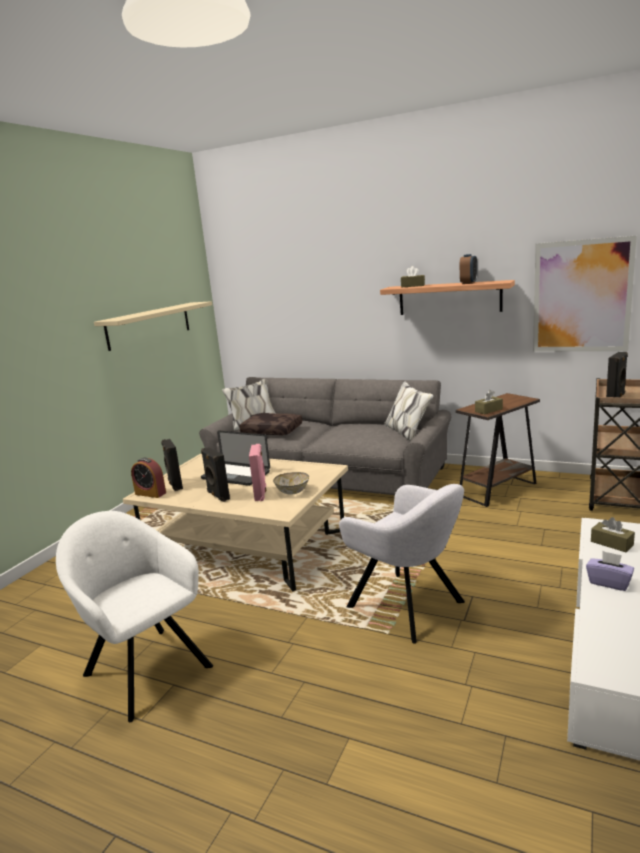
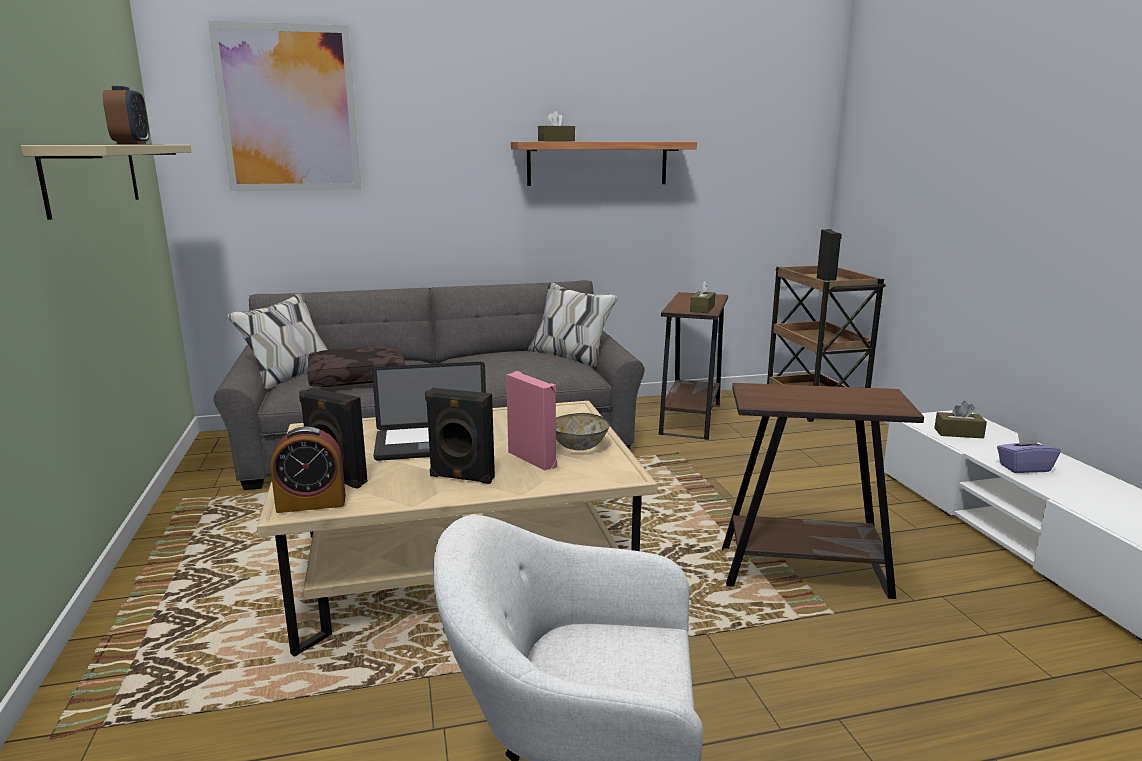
camera: 40 degrees left, 0 degrees up
(409, 606) = (804, 573): grey armchair -> brown side table
(468, 283) = (634, 141): alarm clock -> alarm clock (131, 144)
(581, 296) = (753, 167): picture -> picture (289, 109)

